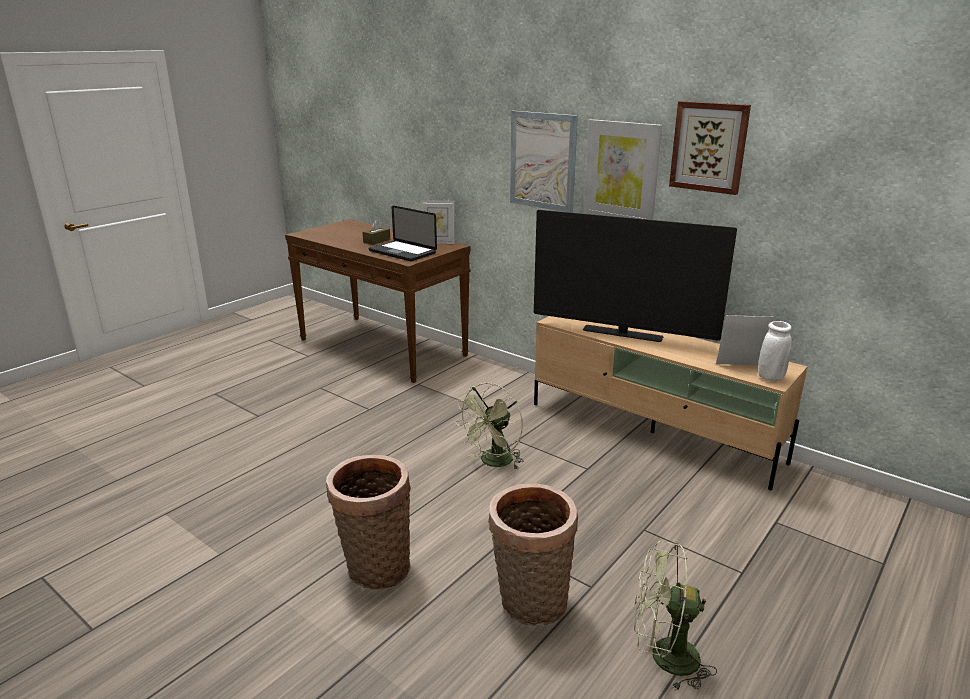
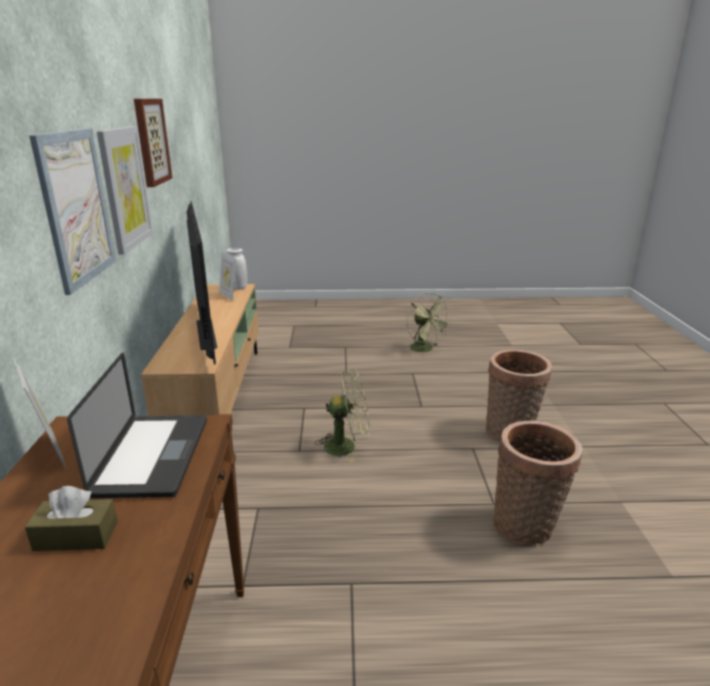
camera: 130 degrees left, 0 degrees up
(530, 604) = (449, 382): basket -> basket (526, 527)

